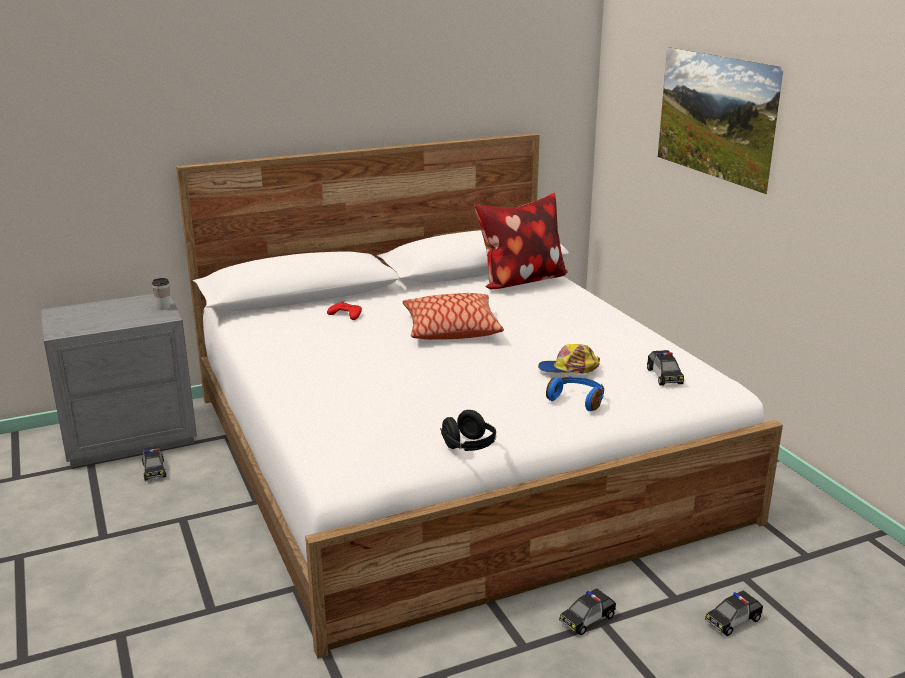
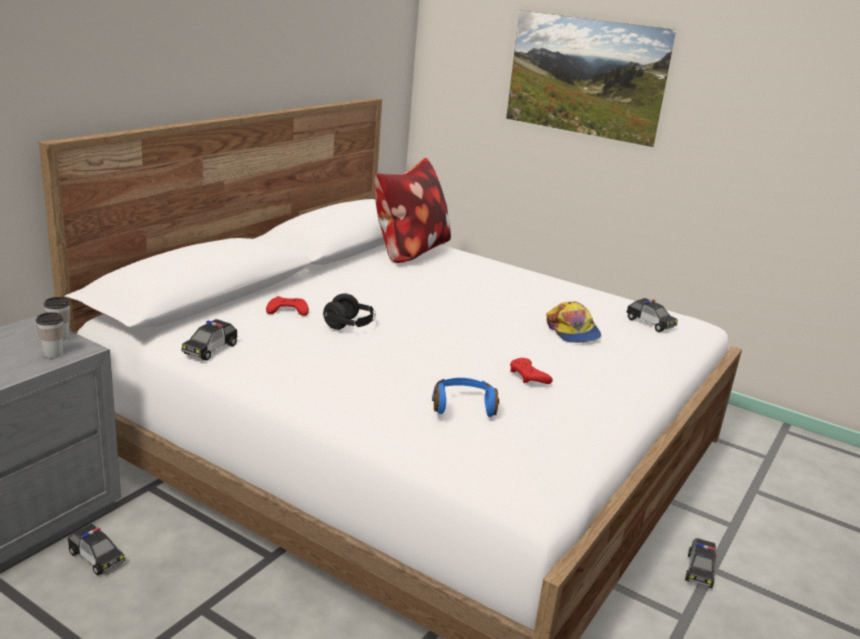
camera: 35 degrees left, 0 degrees up
(146, 317) = (53, 354): none -> cup
(451, 329) = (417, 309): pillow -> none
(460, 394) = (528, 376): none -> red game controller
(469, 447) = (610, 429): black headphones -> black headphones (349, 326)
(568, 370) = (572, 331): cap -> cap turned 75 degrees counterclockwise
(577, 400) = (622, 359): blue headphones -> blue headphones (463, 406)
(733, 621) = (788, 530): toy car -> toy car (210, 349)

